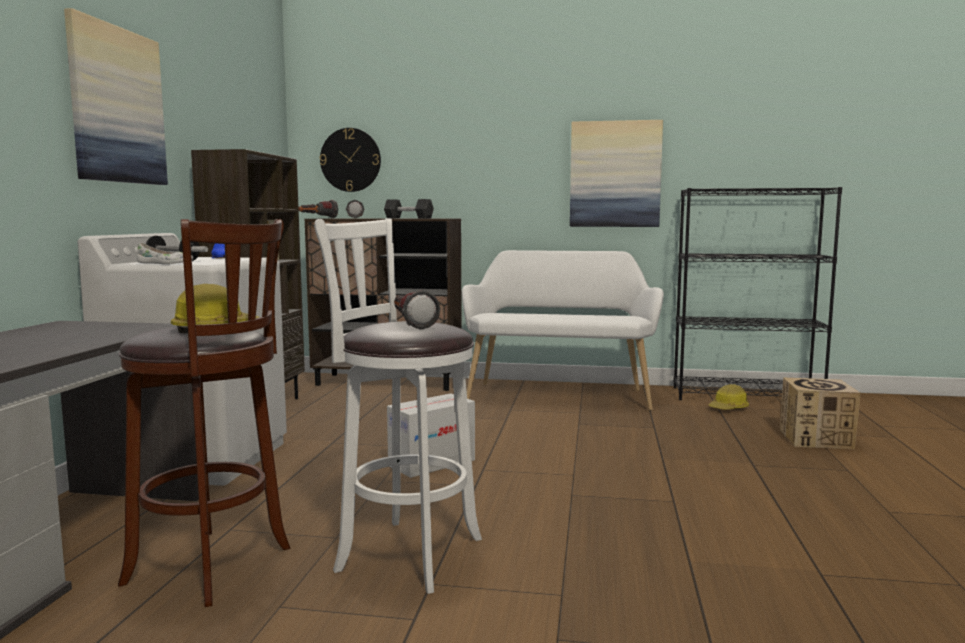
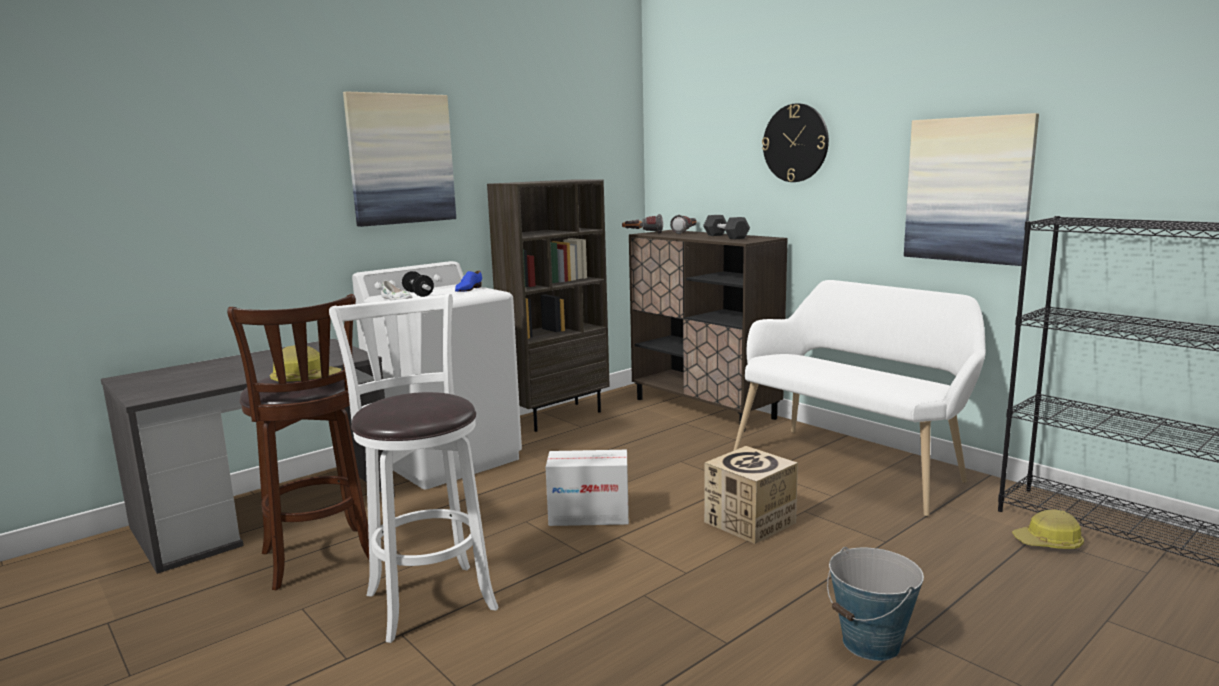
camera: 40 degrees right, 5 degrees up
(350, 160) = (691, 168): wall clock -> wall clock (795, 143)
(410, 324) = (418, 401): flashlight -> none
(742, 475) = (871, 643): none -> bucket
(816, 439) = (1094, 632): cardboard box -> cardboard box (749, 522)

